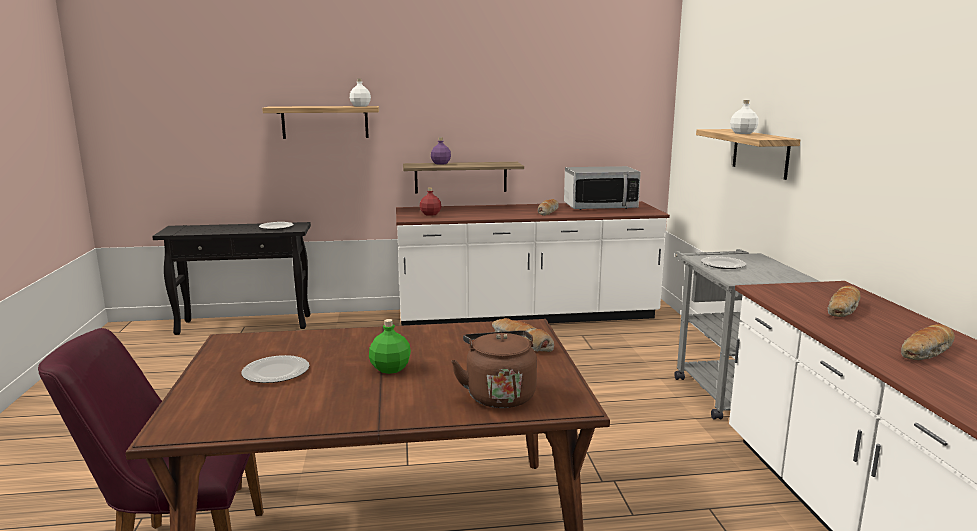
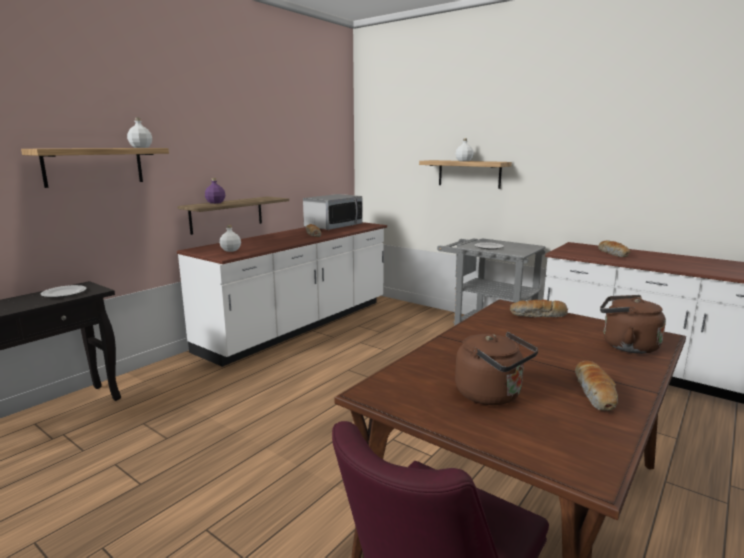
camera: 45 degrees left, 0 degrees up
(275, 372) = (492, 395): plate -> brown kettle
(390, 368) = (538, 358): green bottle -> none
(430, 214) = (230, 250): red bottle -> white bottle
(927, 352) = (688, 263): bread -> bread (595, 394)

